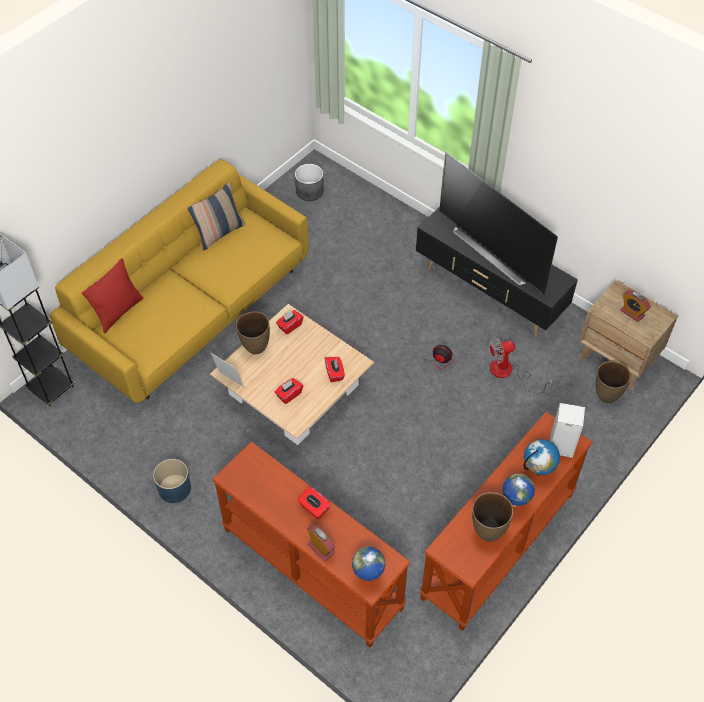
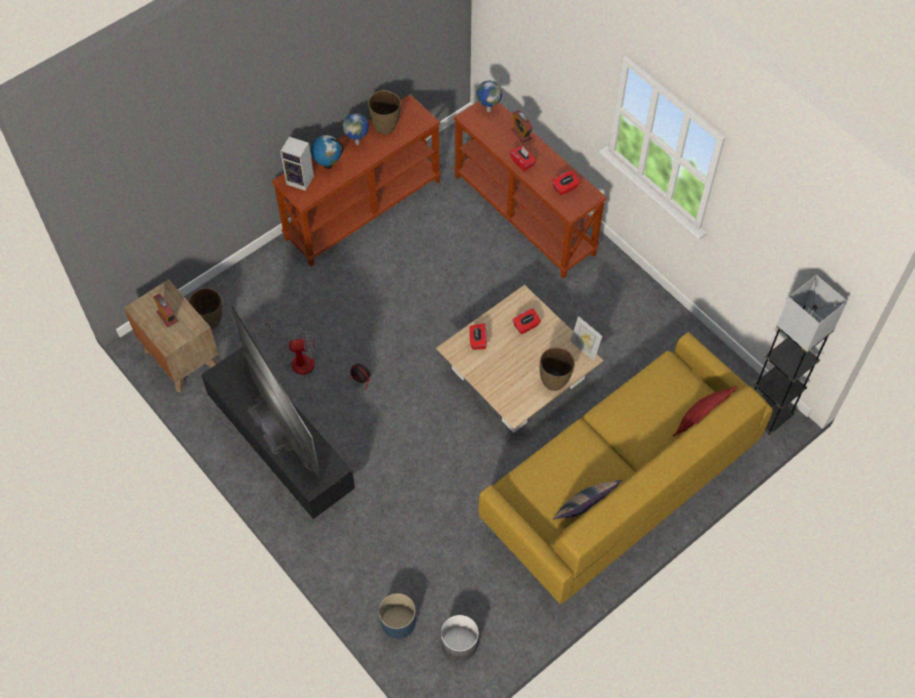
camera: 170 degrees left, 5 degrees up
(175, 488) = (640, 296): blue planter -> blue planter (398, 622)
(290, 326) = (515, 400): red tissue box -> red tissue box (565, 188)

